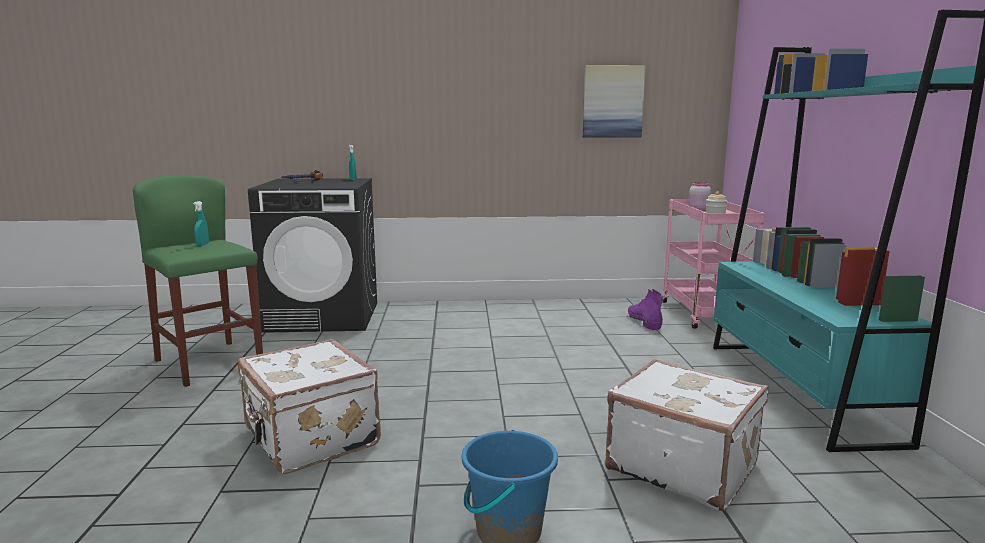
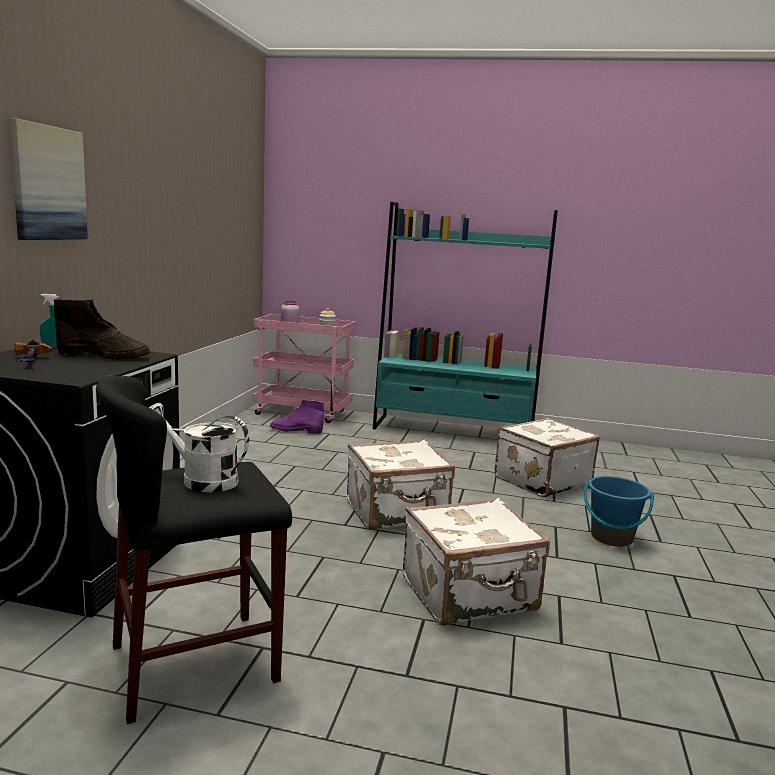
camera: 75 degrees left, 0 degrees up
(202, 245) = (201, 480): turquoise spray bottle -> white watering can
(209, 363) = (195, 663): green stool -> black stool
(333, 184) = (104, 356): none -> brown boot
(475, 388) = (397, 512): none -> white suitcase
(613, 101) = (216, 227): picture -> picture (48, 183)

